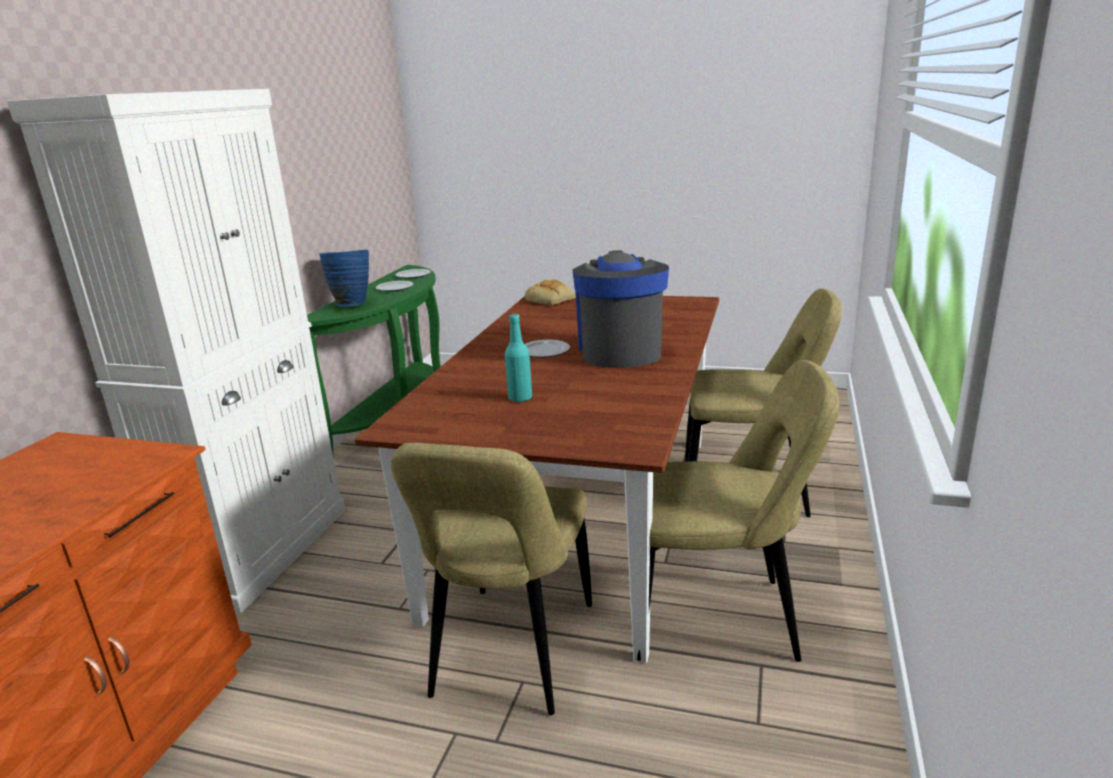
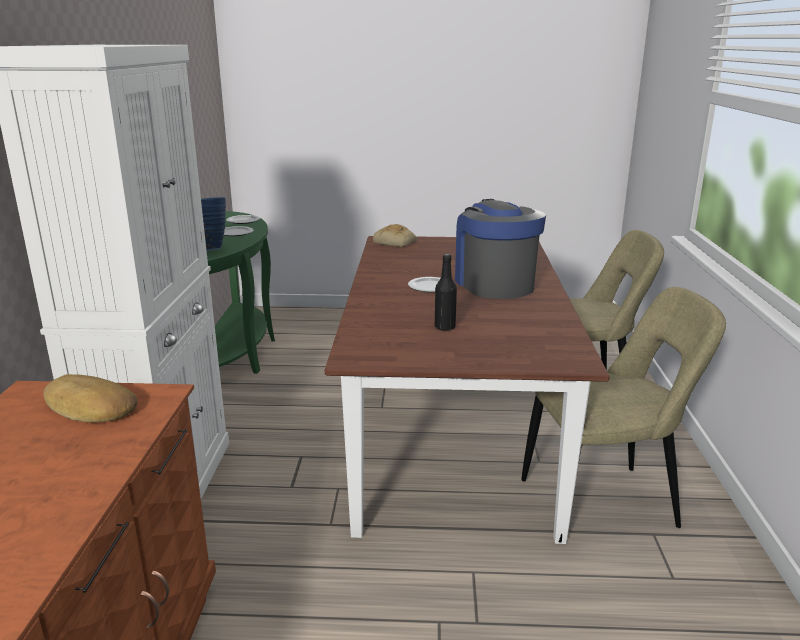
camera: 15 degrees left, 0 degrees up
(90, 463) = (89, 408): none -> bread
(511, 655) = (451, 551): beige chair -> none
(520, 398) = (445, 327): turquoise bottle -> black bottle

